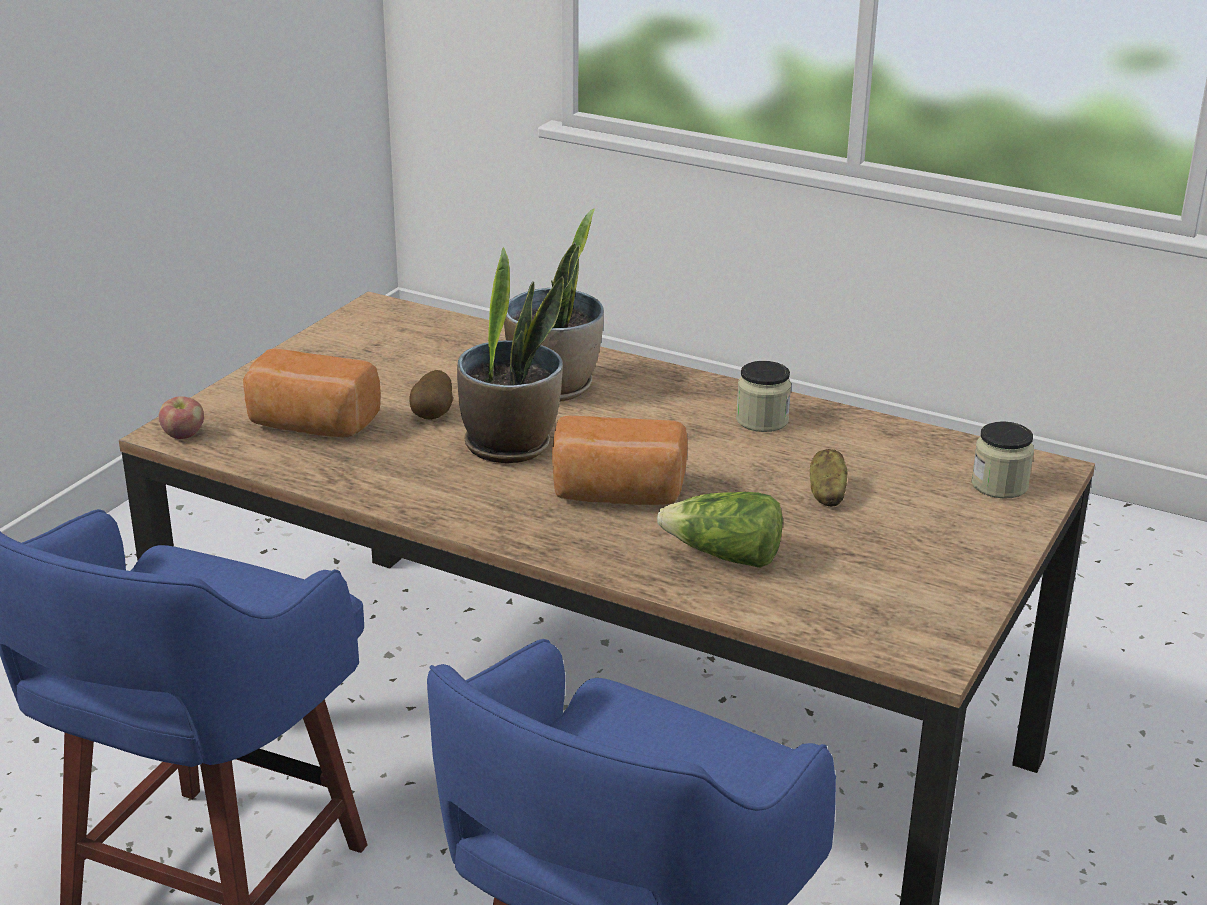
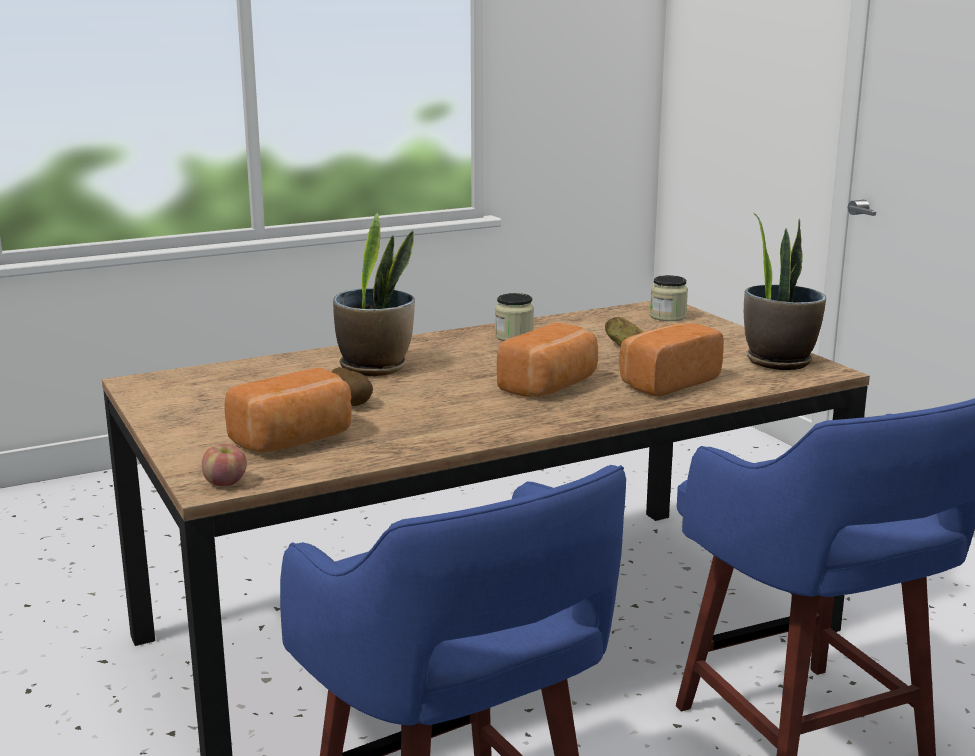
camera: 55 degrees left, 10 degrees down
(510, 445) = (437, 395): potted plant -> potted plant (778, 361)
(724, 556) = (665, 382): lettuce -> bread

